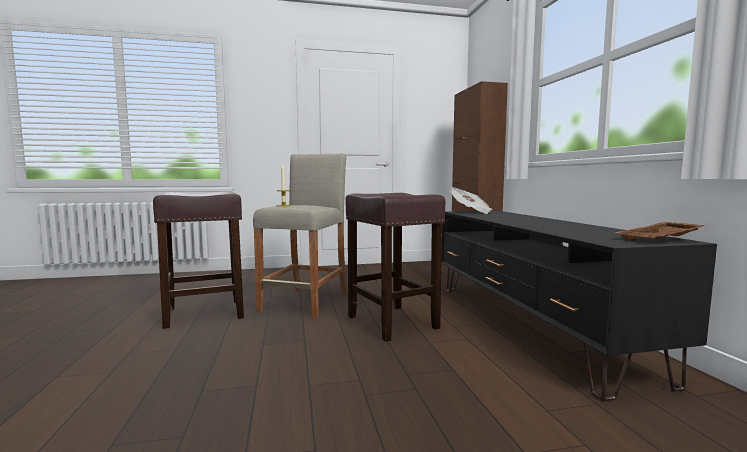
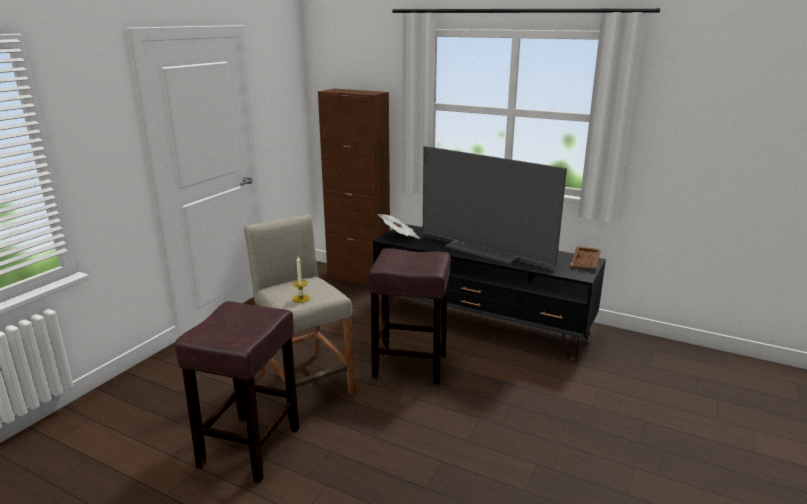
camera: 50 degrees left, 15 degrees up
(534, 222) = (486, 250): none -> television

